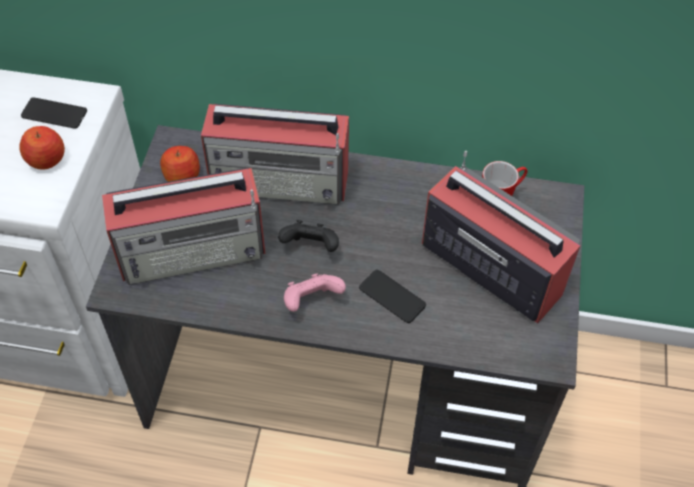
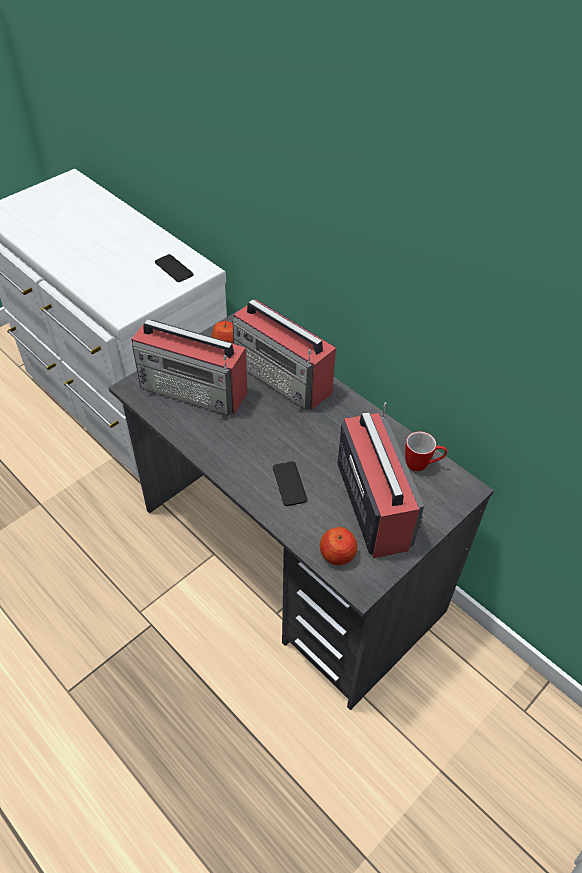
camera: 35 degrees right, 5 degrees down
(47, 159) = (147, 291): apple -> apple (337, 554)
(311, 247) = (265, 426): black game controller -> none
(311, 301) = (236, 457): pink game controller -> none

